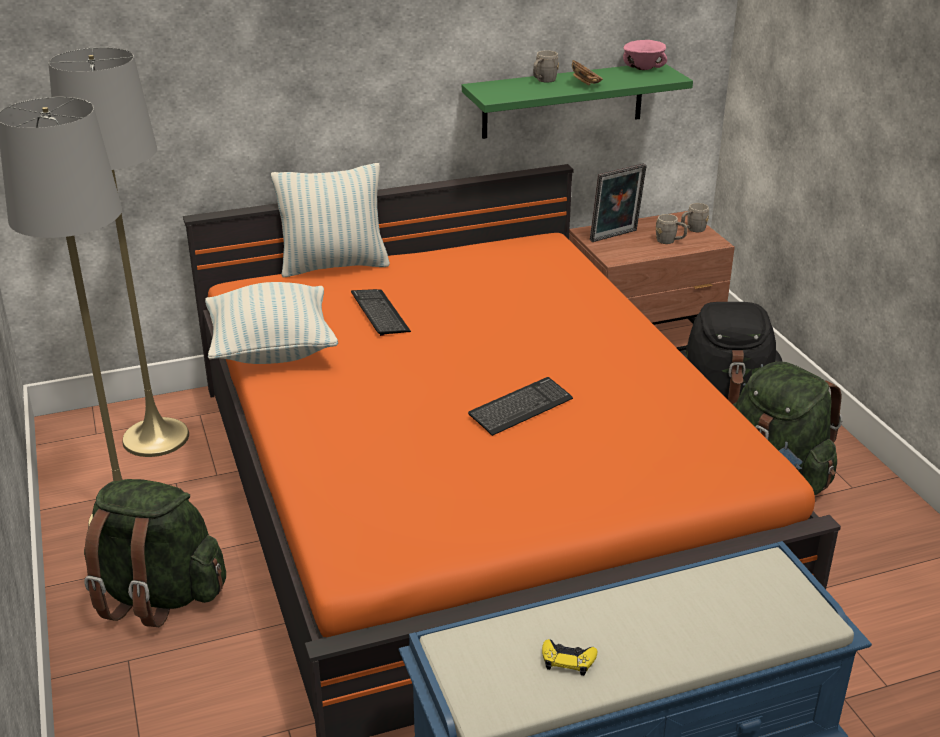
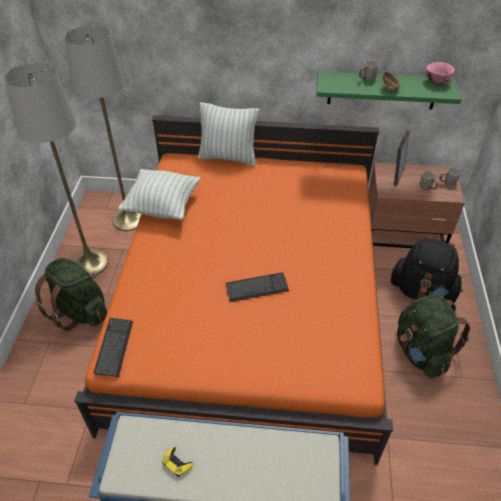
camera: 25 degrees right, 15 degrees up
(380, 313) = (229, 197): keyboard -> keyboard (114, 347)
(615, 236) = (397, 175): picture frame -> picture frame turned 120 degrees clockwise

